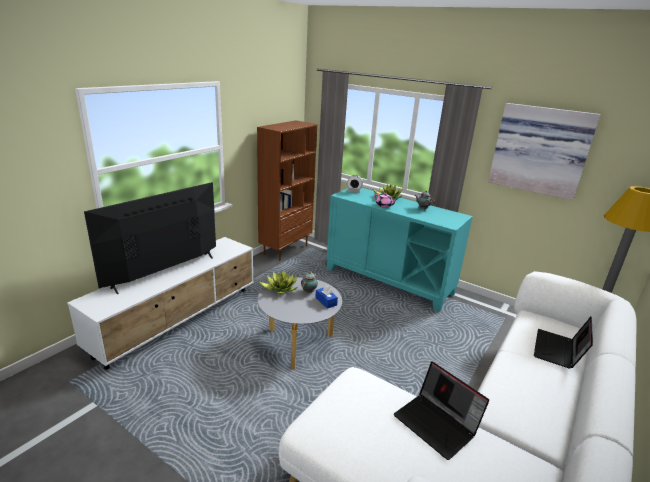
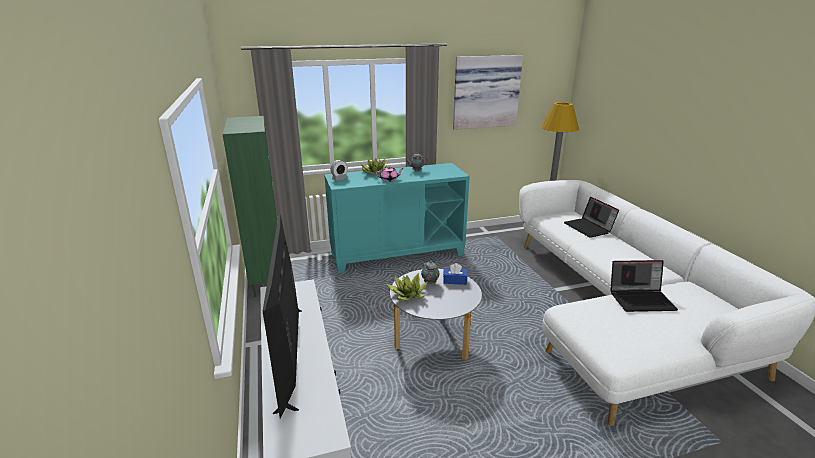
camera: 50 degrees left, 0 degrees up
(285, 249) = (267, 280): brown bookcase -> green bookcase

